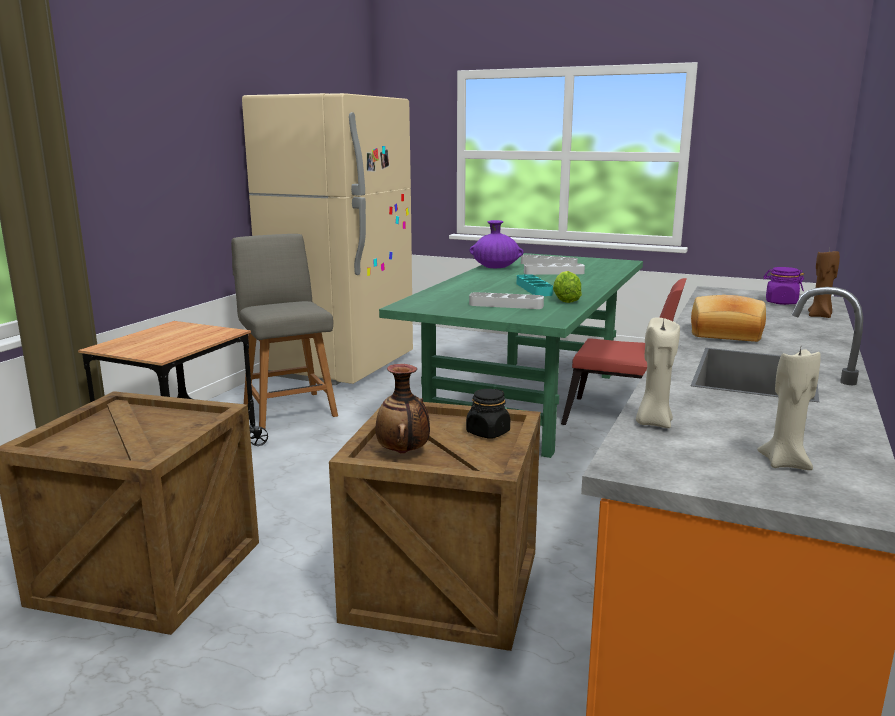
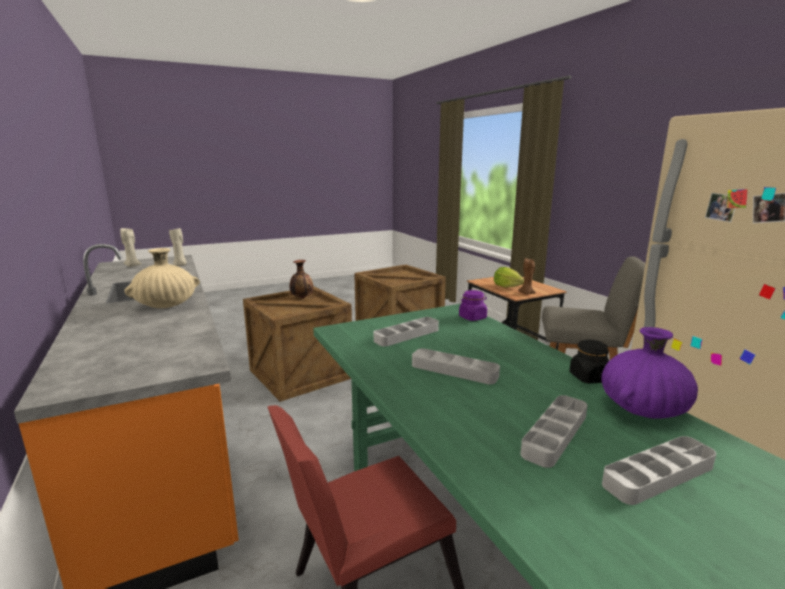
camera: 130 degrees right, 0 degrees up
(488, 433) = (285, 312): black jar -> black jar (588, 377)
(533, 289) = (454, 370): turquoise tray -> grey tray
(565, 300) = (382, 362): lettuce -> lettuce (507, 286)
(725, 335) = (166, 305): bread -> beige vase
(780, 302) = (116, 363): purple jar -> purple jar (472, 317)
(820, 316) = (78, 349): brown candle -> brown candle (526, 293)

